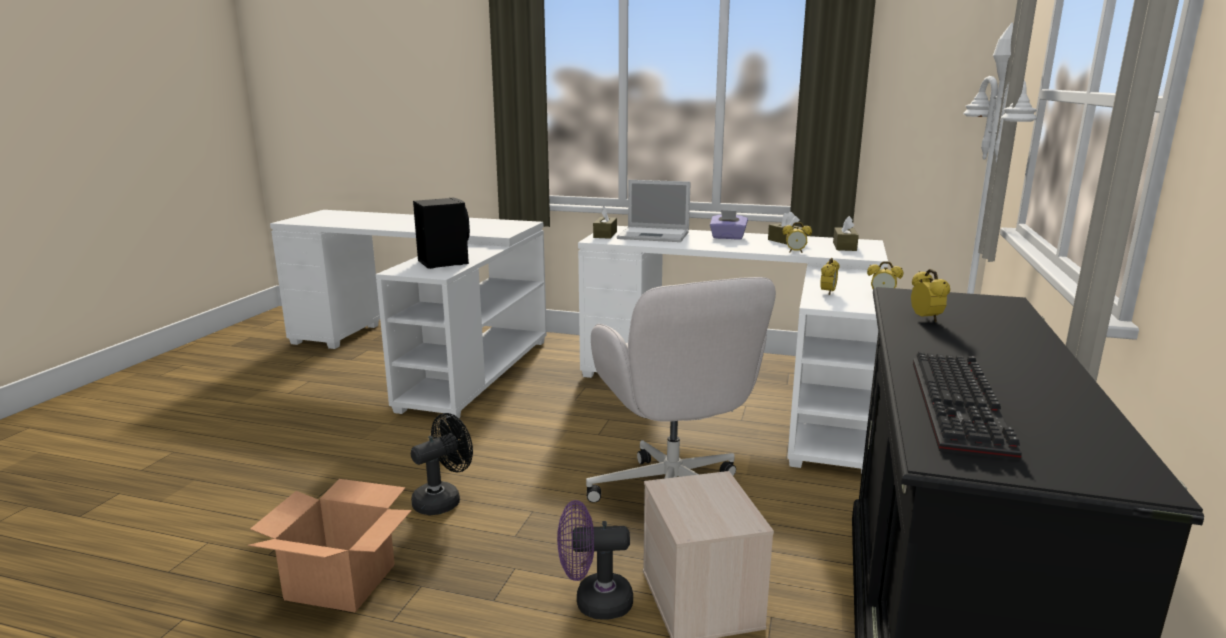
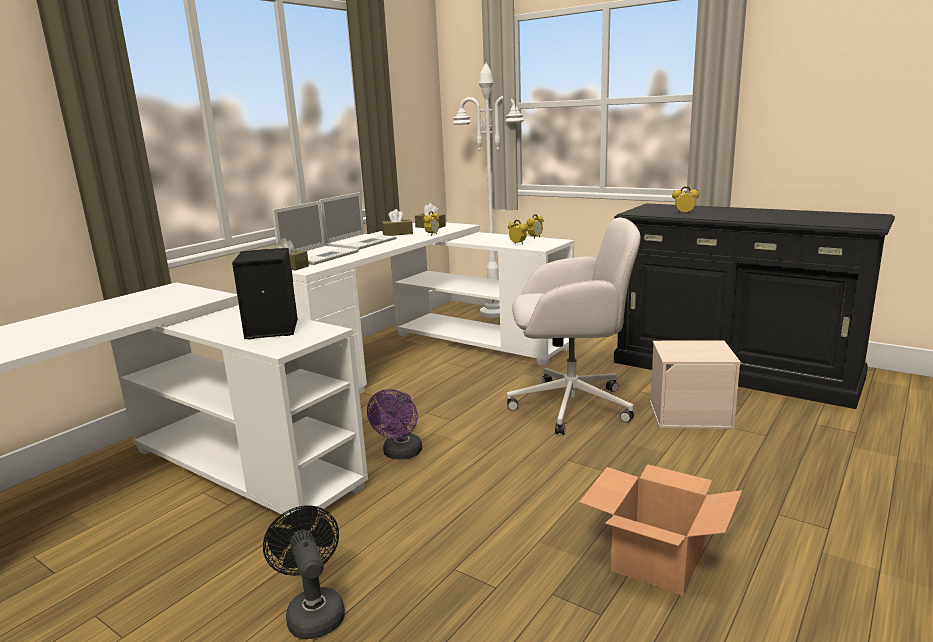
camera: 70 degrees left, 0 degrees up
(443, 500) = (531, 501): black fan -> black fan (313, 611)
(594, 602) = (692, 447): purple fan -> purple fan (400, 454)
(728, 237) = (361, 242): purple tissue box -> laptop
(964, 408) = (813, 220): keyboard -> none

